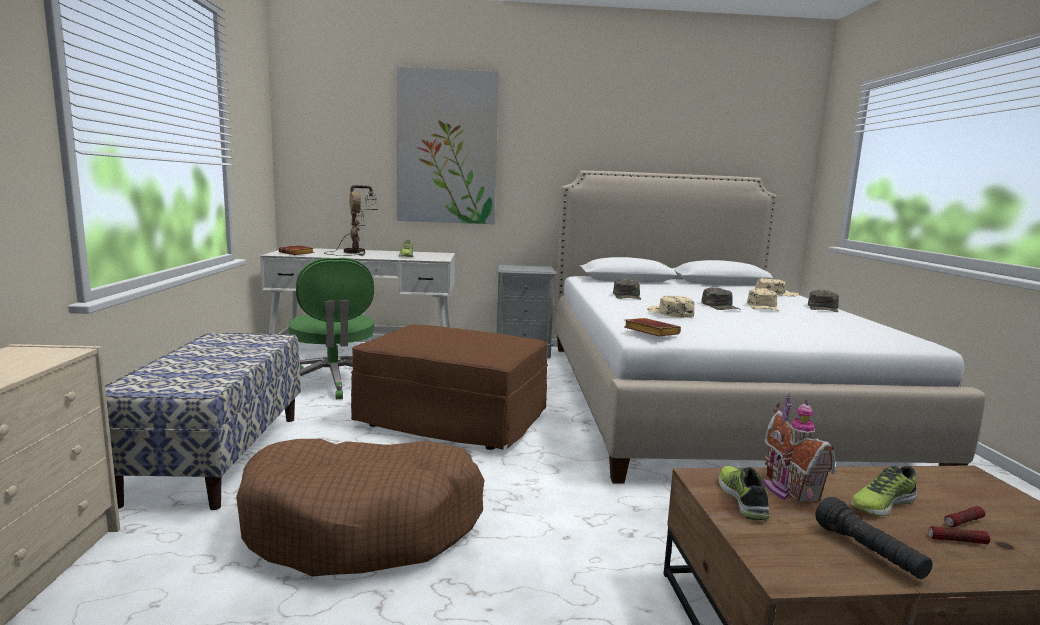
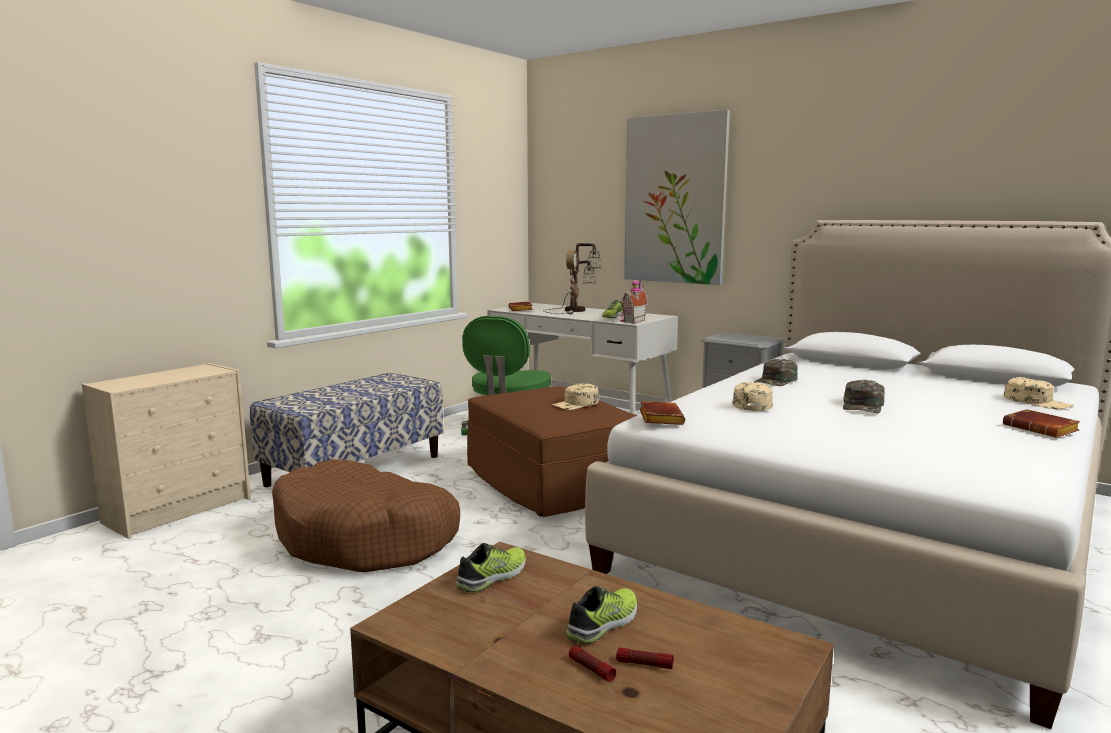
camera: 40 degrees right, 0 degrees up
(763, 306) = (934, 414): beige cap -> beige cap (576, 404)
(787, 489) = (551, 584): toy house -> toy house (631, 321)
(823, 308) = (1042, 429): green cap -> brown book
(869, 552) = (488, 640): black flashlight -> none
(881, 504) = (604, 623): shoe -> shoe turned 120 degrees clockwise

